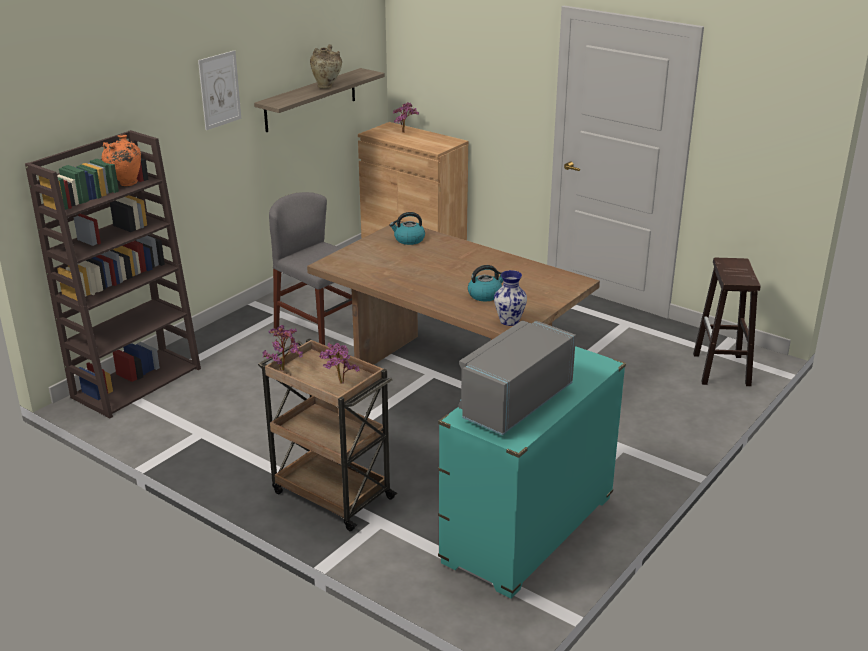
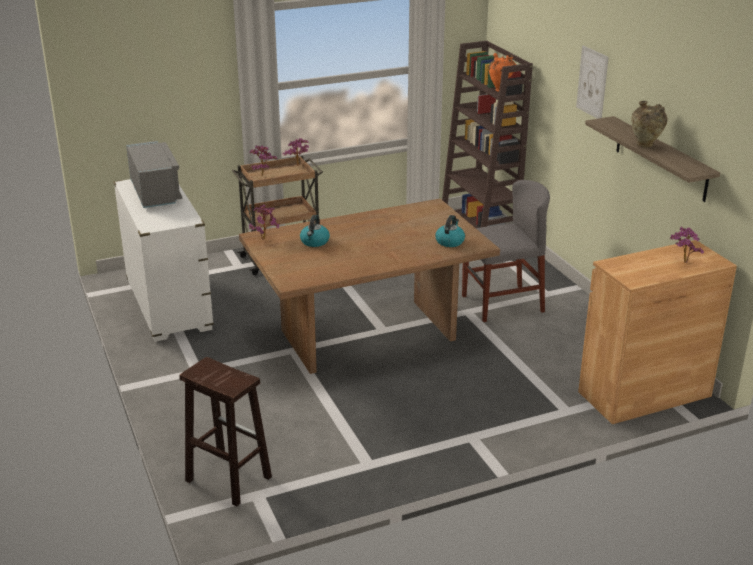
camera: 120 degrees right, 0 degrees up
(510, 321) = (265, 238): vase -> potted plant
(528, 531) = (168, 305): turquoise dresser -> white dresser

